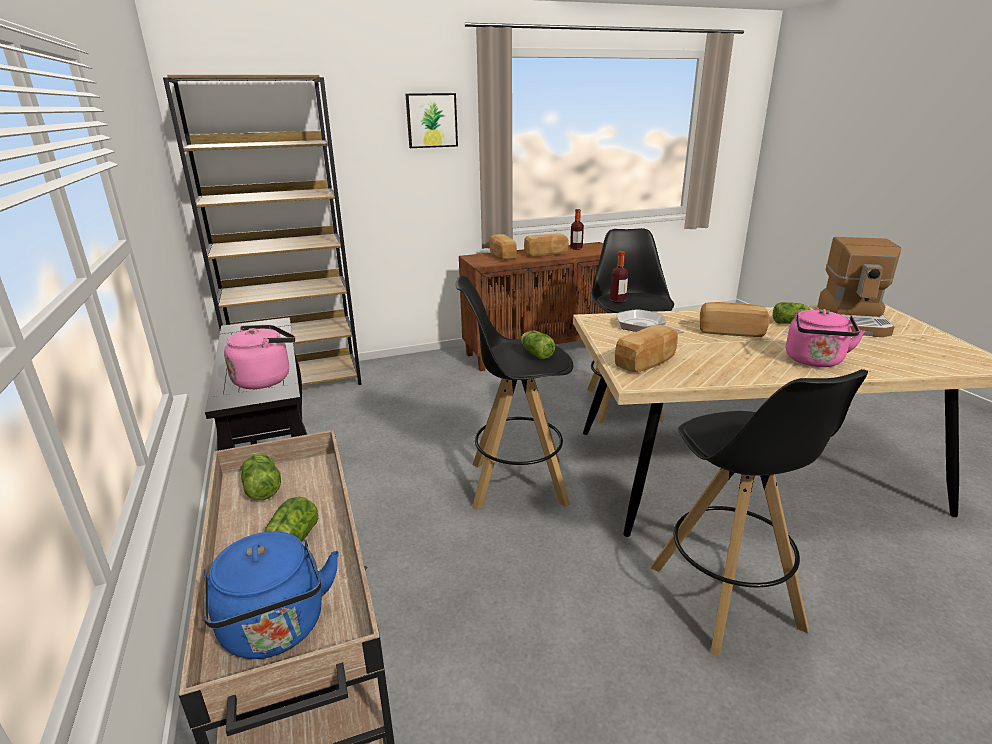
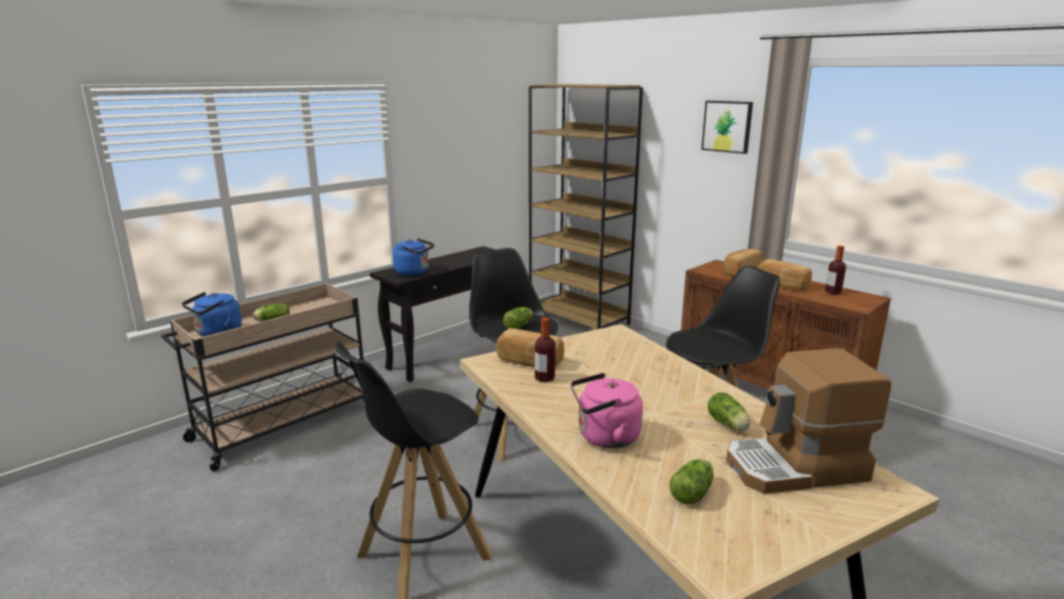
camera: 65 degrees right, 5 degrees down
(262, 486) = (318, 305): lettuce -> lettuce (693, 492)
(265, 379) = (414, 272): pink kettle -> blue kettle
(617, 300) = (695, 337): bottle -> bottle (544, 378)
(643, 327) = (619, 352): frying pan -> none
(730, 331) = (654, 392): bread -> none

